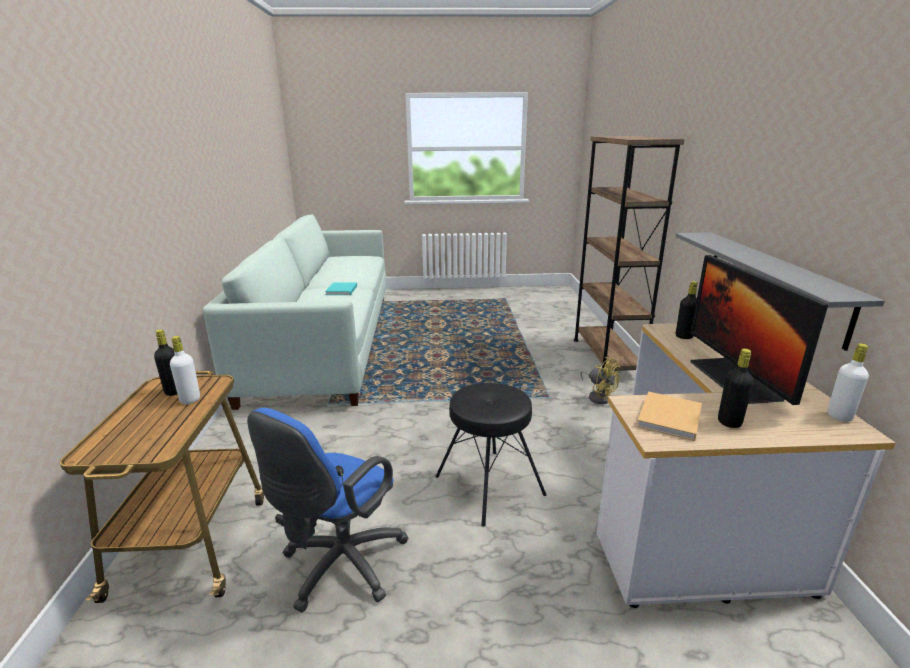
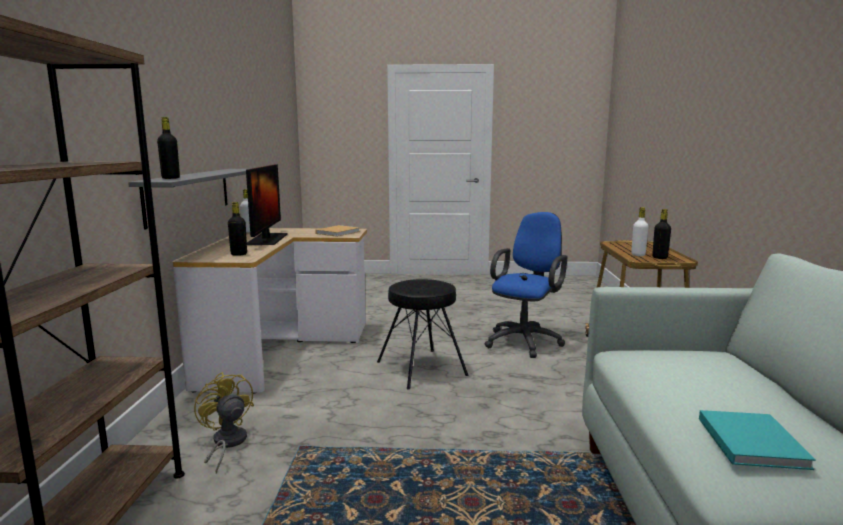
camera: 175 degrees left, 10 degrees down
(729, 422) = (310, 231): black bottle -> black bottle (171, 178)

